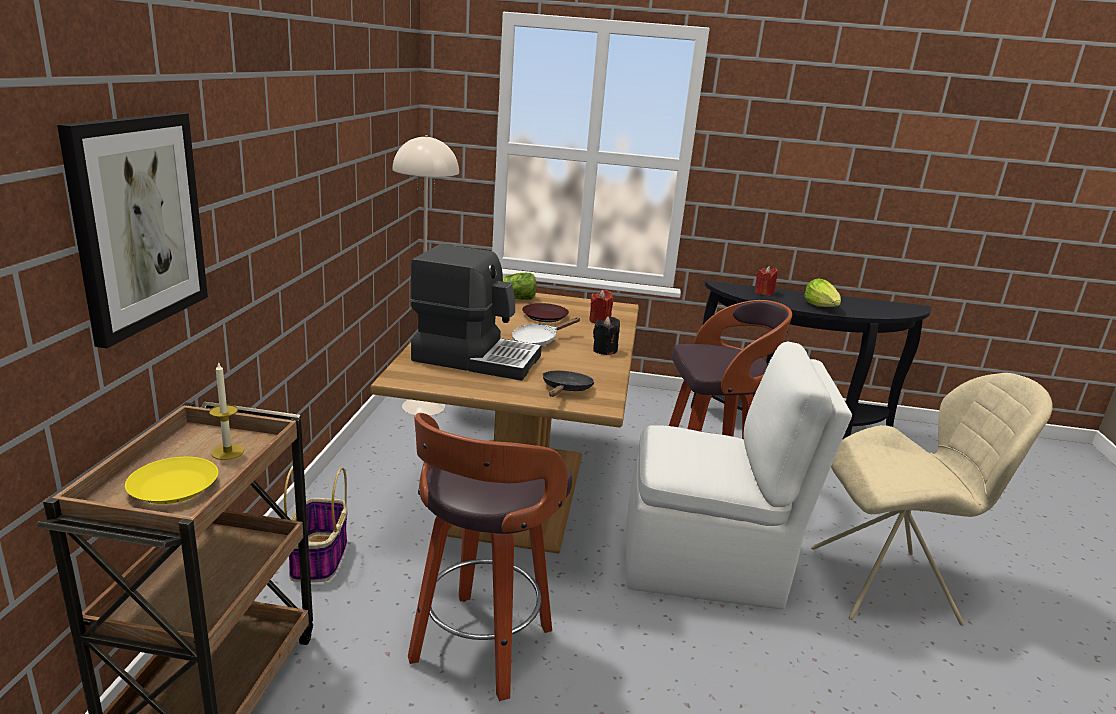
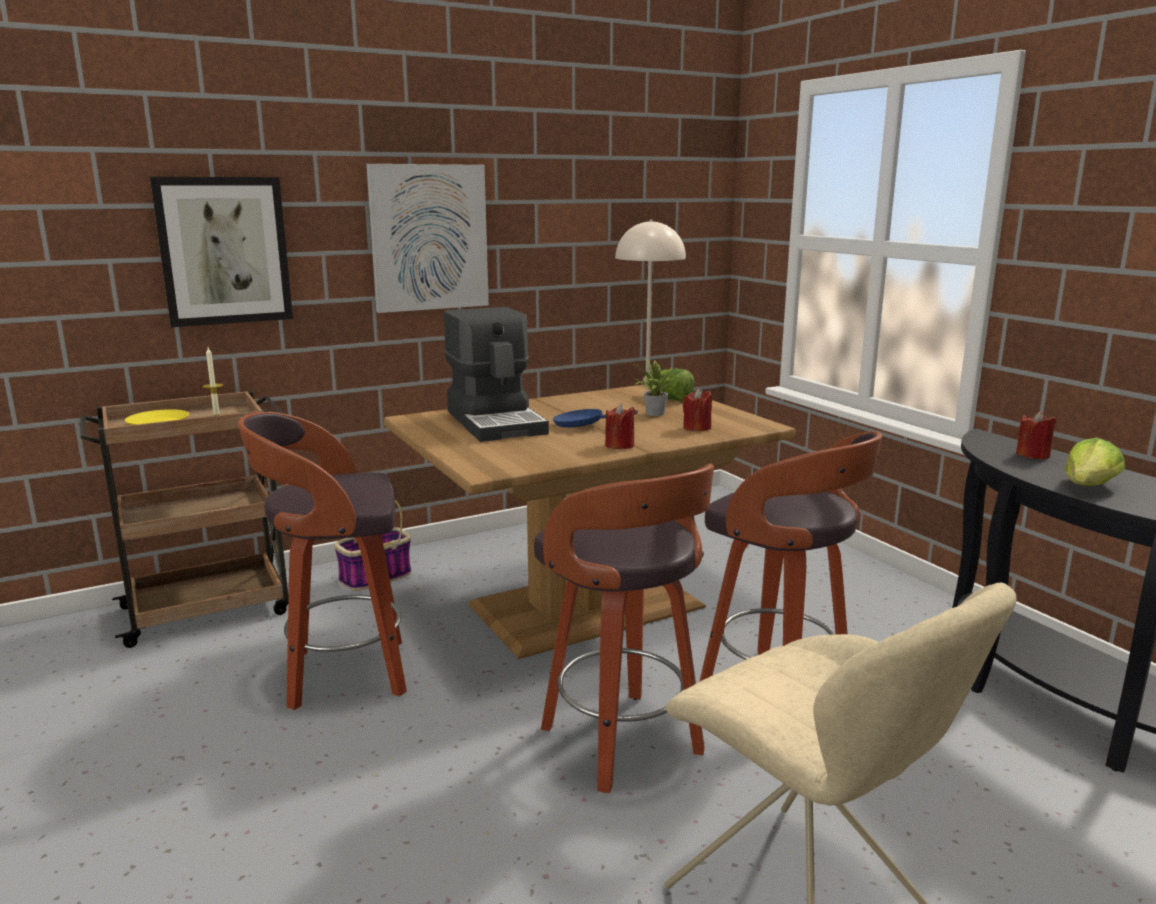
camera: 55 degrees right, 5 degrees down
(284, 171) = (429, 238): none -> picture
(538, 341) = (584, 426): white frying pan -> blue frying pan
(545, 316) = (653, 414): brown plate -> potted plant
(565, 390) = (490, 456): black frying pan -> none
(605, 350) = (619, 445): black candle -> red candle
(706, 564) = (624, 743): white chair -> stool

